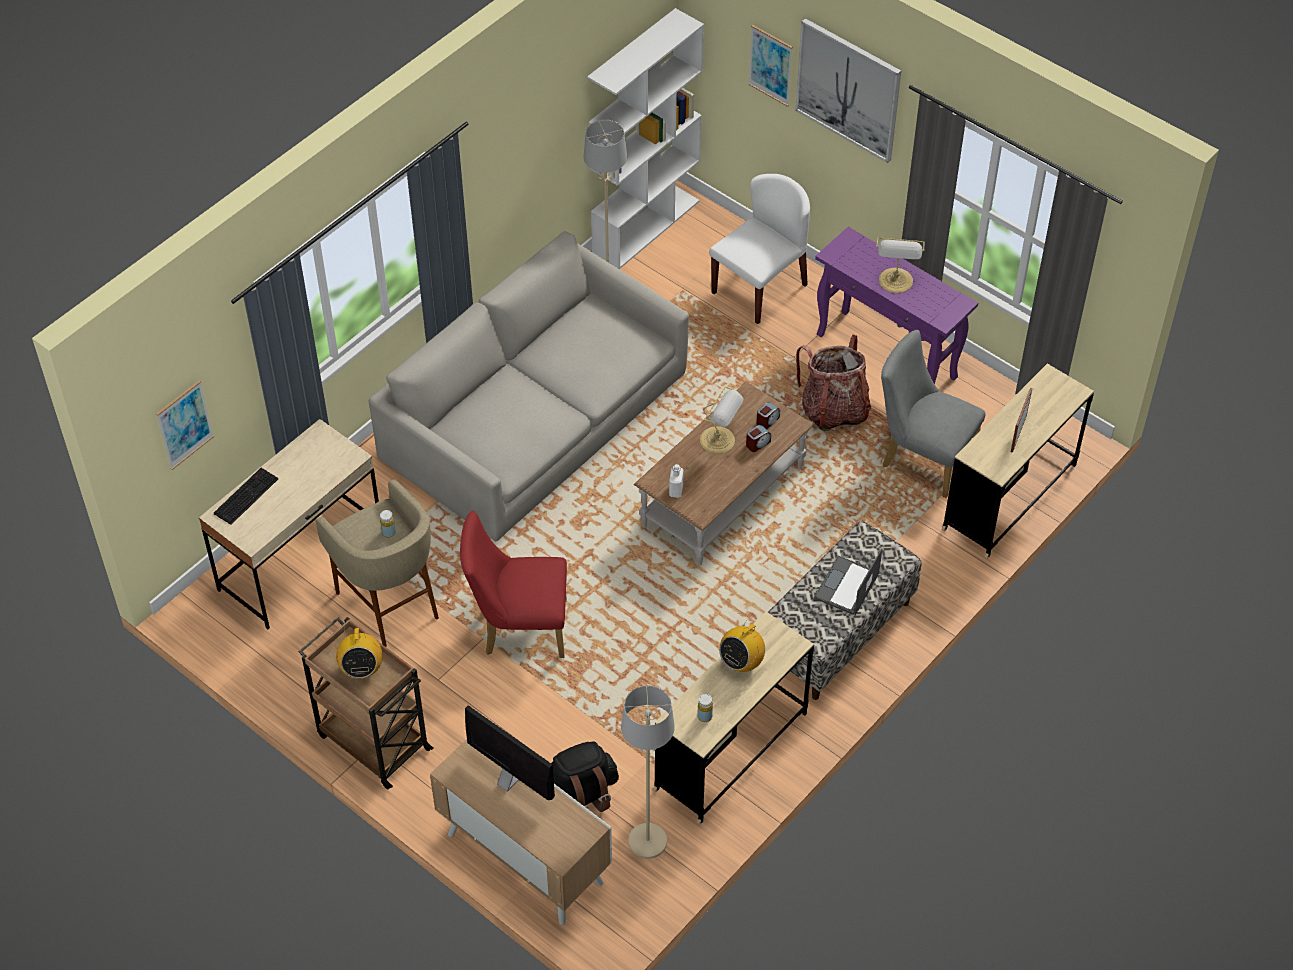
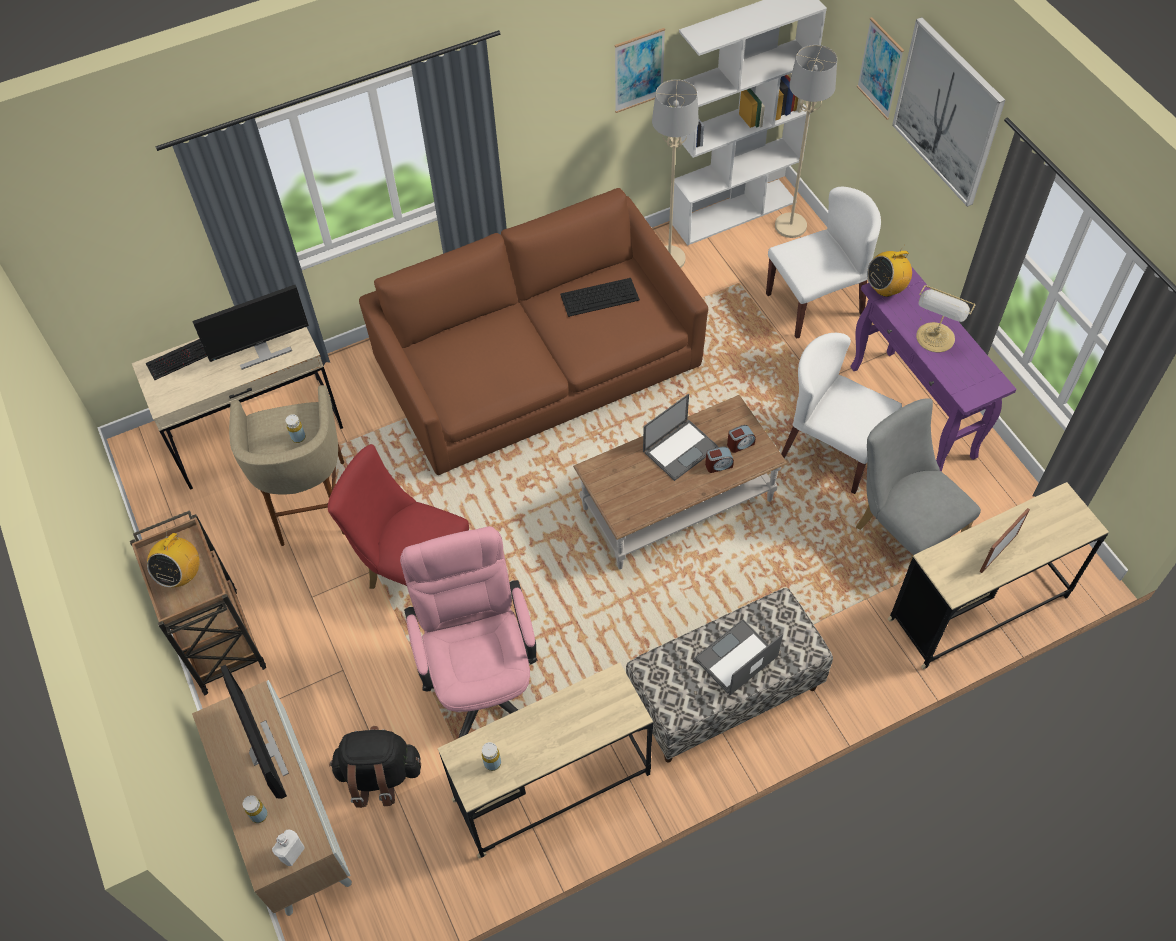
camera: 25 degrees right, 5 degrees up
(184, 425) = (118, 267): picture -> picture (639, 70)
(317, 470) = (262, 352): none -> monitor
(533, 824) = (259, 815): none -> yellow bottle
(534, 416) = (538, 362): grey sofa -> brown sofa
(582, 335) = (600, 296): none -> keyboard
(627, 691) = (481, 678): none -> pink office chair
(647, 842) = (418, 856): beige floor lamp -> beige floor lamp (790, 226)
(676, 490) = (610, 487): white bottle -> white bottle (292, 853)
(719, 440) = (680, 449): table lamp -> laptop
(741, 662) = (563, 713): radio -> radio (885, 288)
(834, 410) = (832, 450): backpack -> white chair

